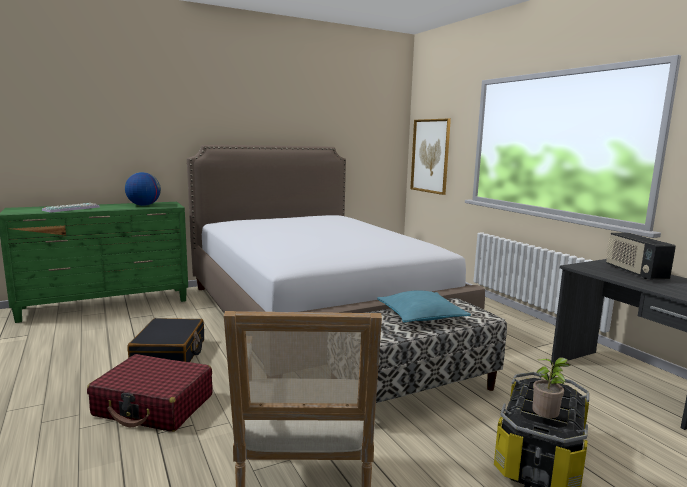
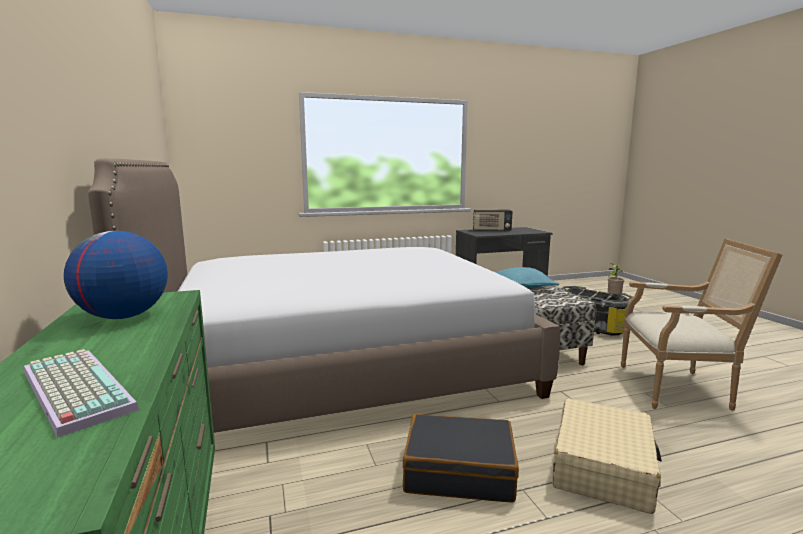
camera: 80 degrees left, 0 degrees up
(154, 405) = (602, 466): red suitcase -> beige suitcase
(430, 156) = (223, 172): picture -> none

